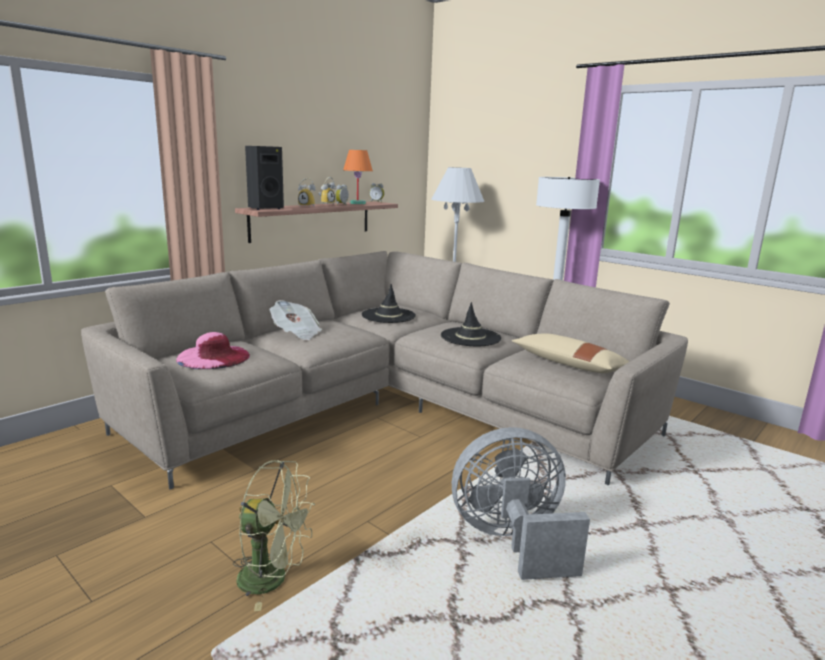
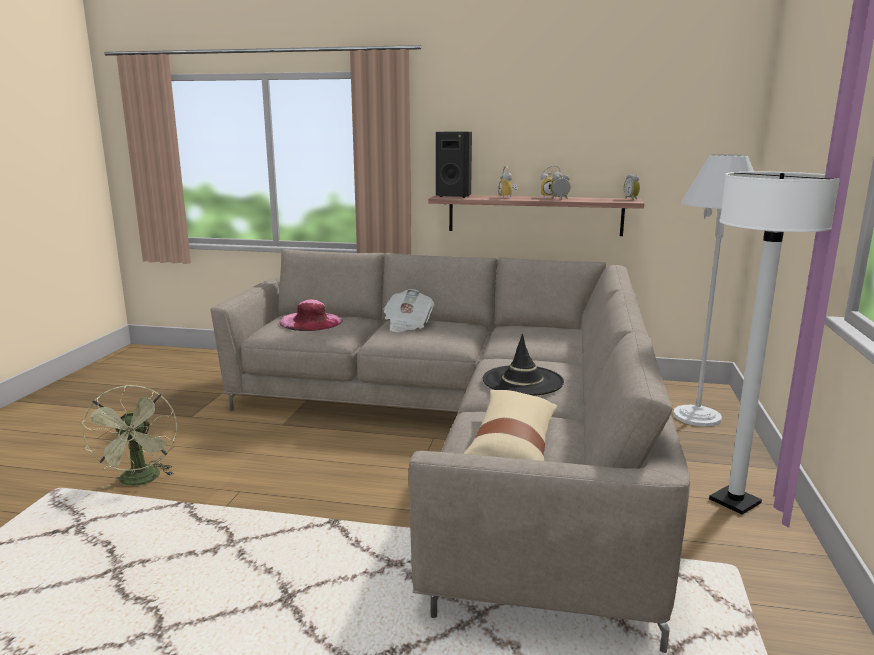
camera: 60 degrees right, 0 degrees up
(357, 203) = (593, 199): orange table lamp -> none
(388, 315) = (527, 337): black hat -> none
(512, 541) = (254, 573): grey fan -> none

